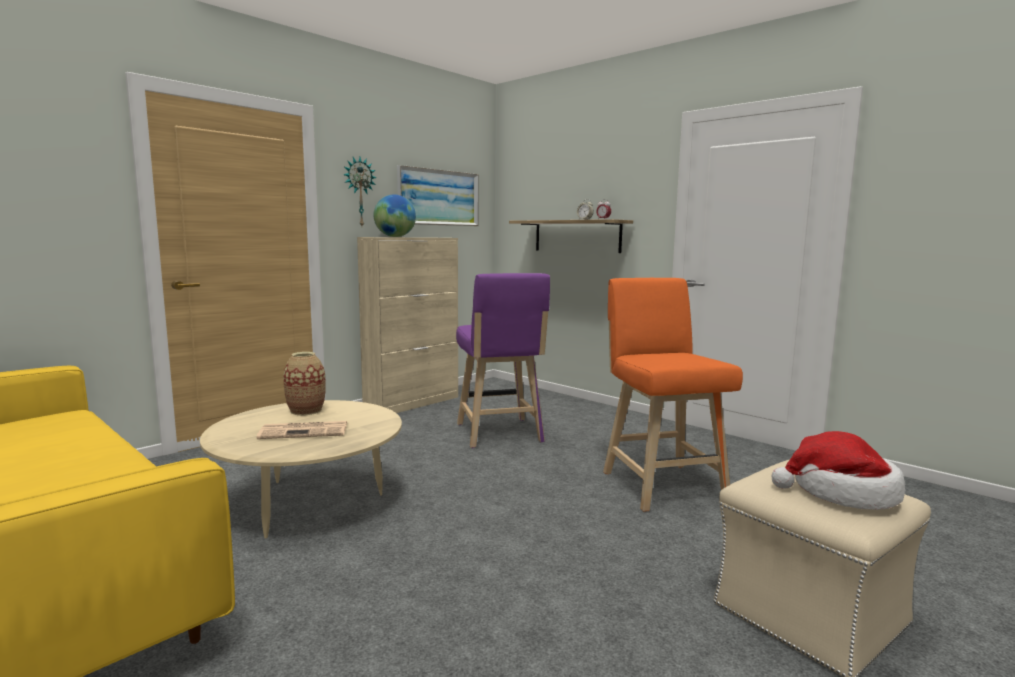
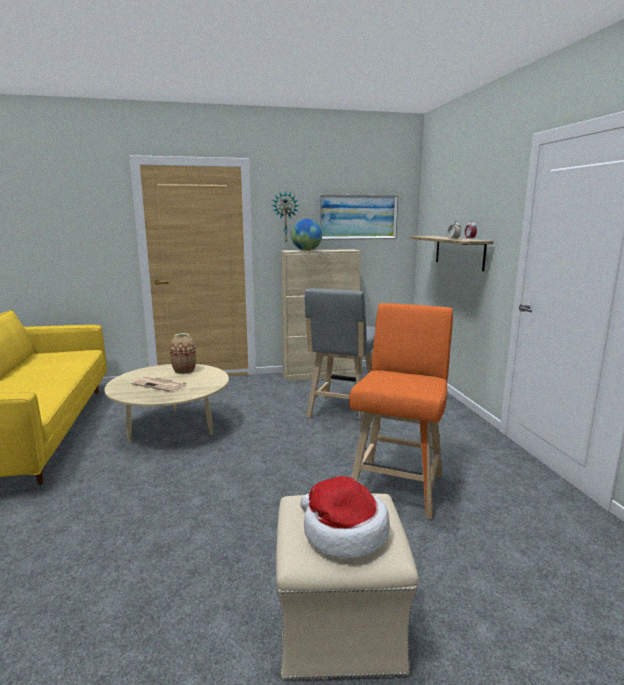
camera: 35 degrees right, 5 degrees up
(500, 435) = (341, 412): purple stool -> grey stool

